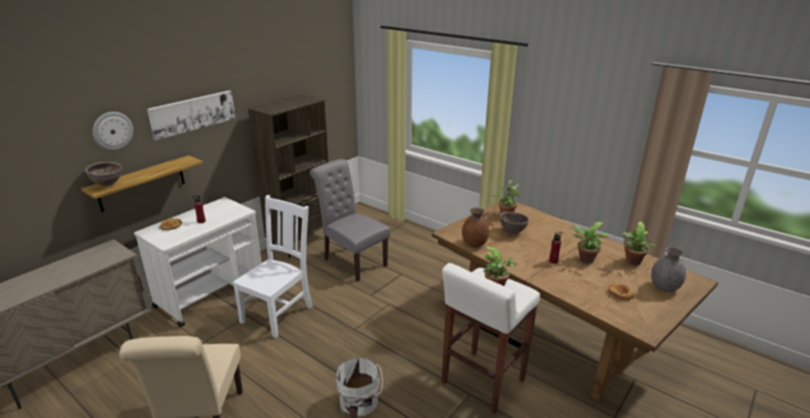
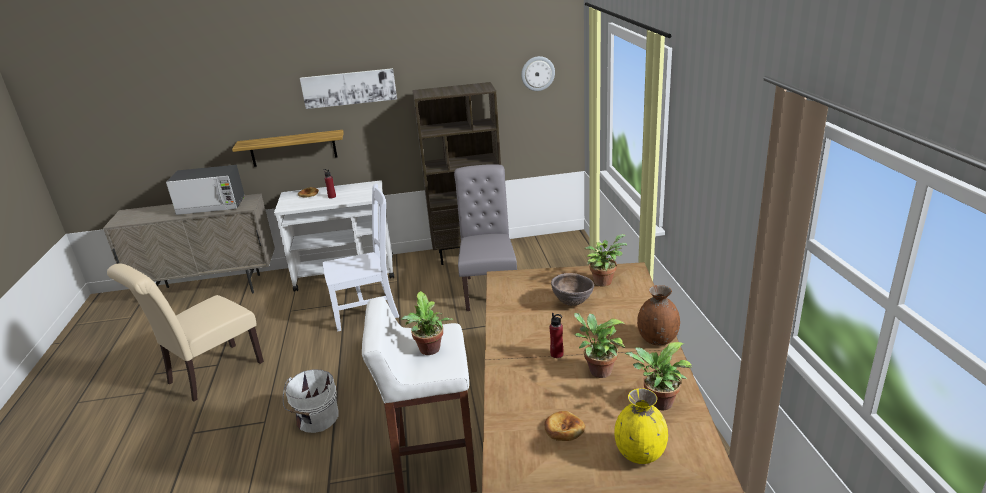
camera: 45 degrees right, 0 degrees up
(73, 266) = (212, 206): none -> microwave
(108, 185) = (253, 142): brown bowl -> none
(112, 130) = (266, 94): wall clock -> wall clock (537, 73)
(474, 244) = (506, 299): brown vase -> brown vase (657, 339)
(664, 287) = (640, 453): grey vase -> yellow vase

